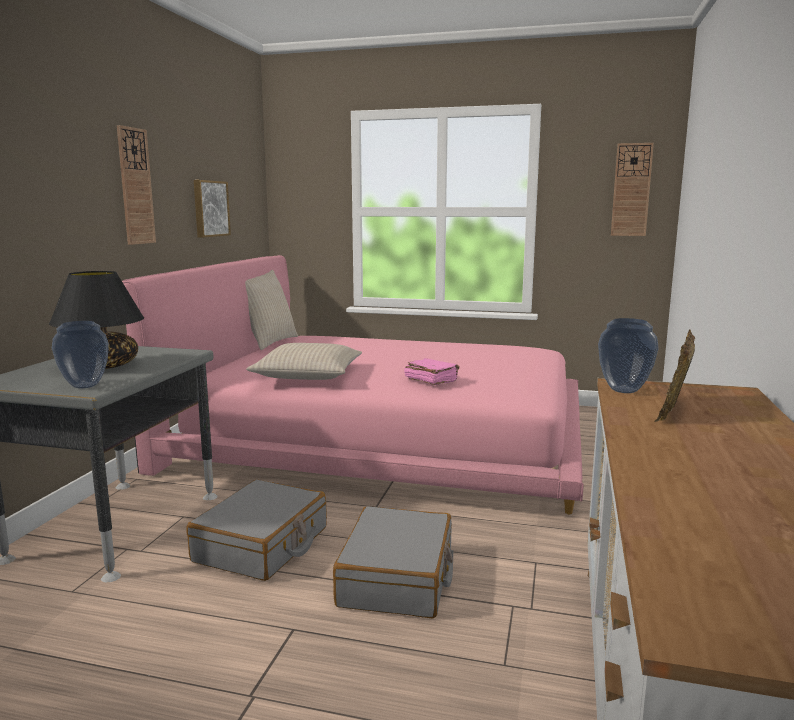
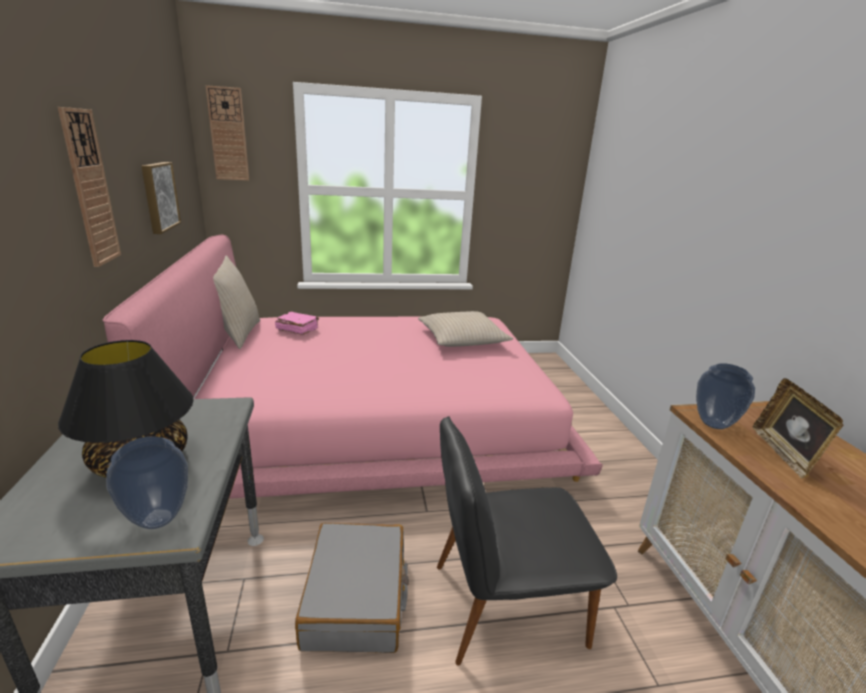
camera: 25 degrees left, 10 degrees up
(307, 375) = (325, 387): beige pillow -> beige pillow (462, 339)
(397, 578) = (507, 603): grey suitcase -> black chair
(431, 380) = (448, 379): pink book -> pink book (297, 330)
(631, 190) = (549, 180): wall clock -> wall clock (228, 134)

